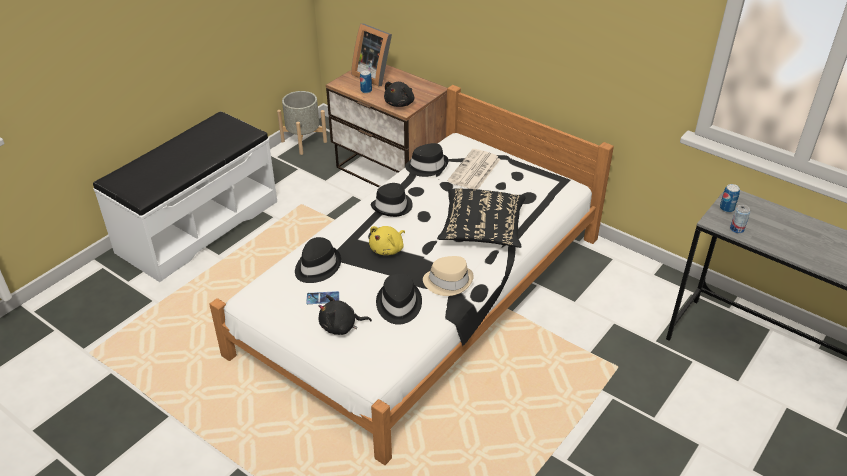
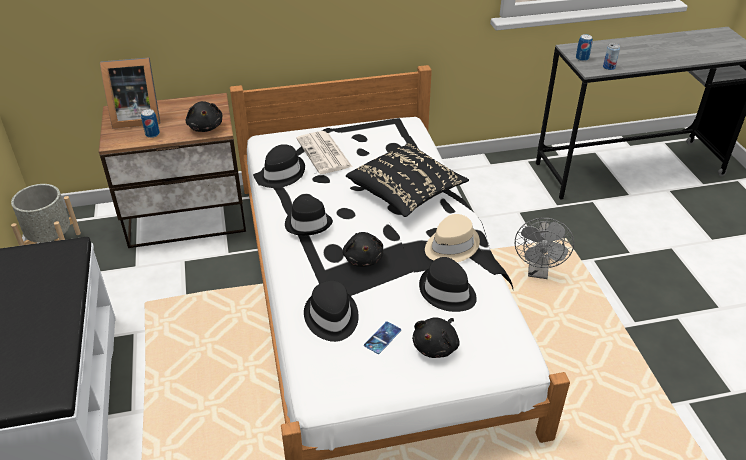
camera: 50 degrees left, 0 degrees up
(388, 249) = (363, 258): yellow plush toy -> black plush toy
(554, 370) = (538, 272): none -> grey fan

